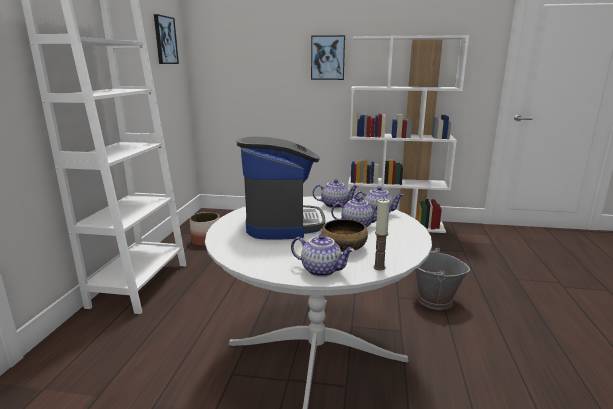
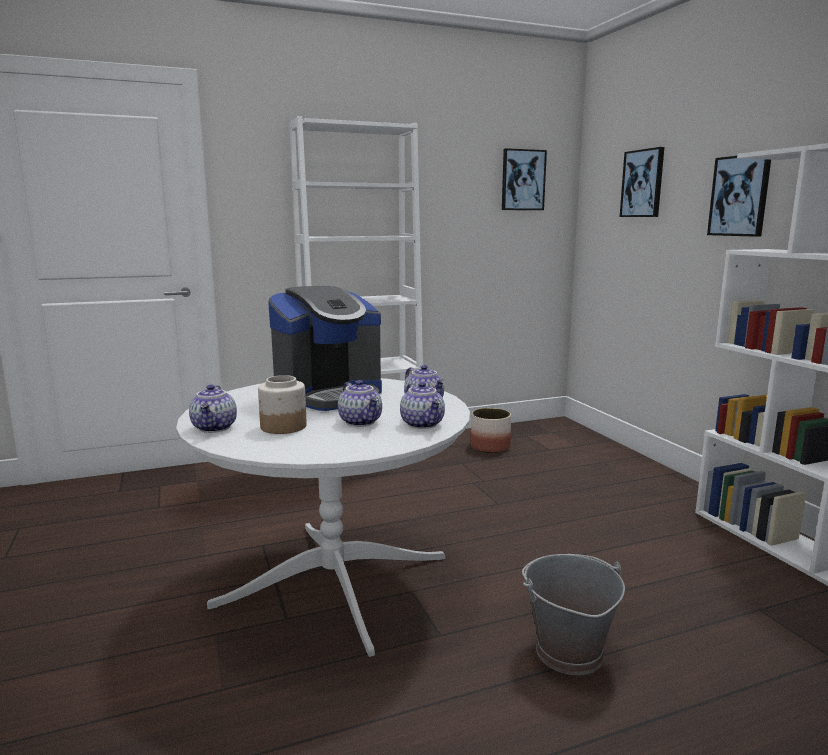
camera: 60 degrees right, 5 degrees down
(252, 47) = (643, 183): none -> picture
(344, 248) = (283, 427): bowl -> jar
(379, 267) = (240, 447): candle -> none

